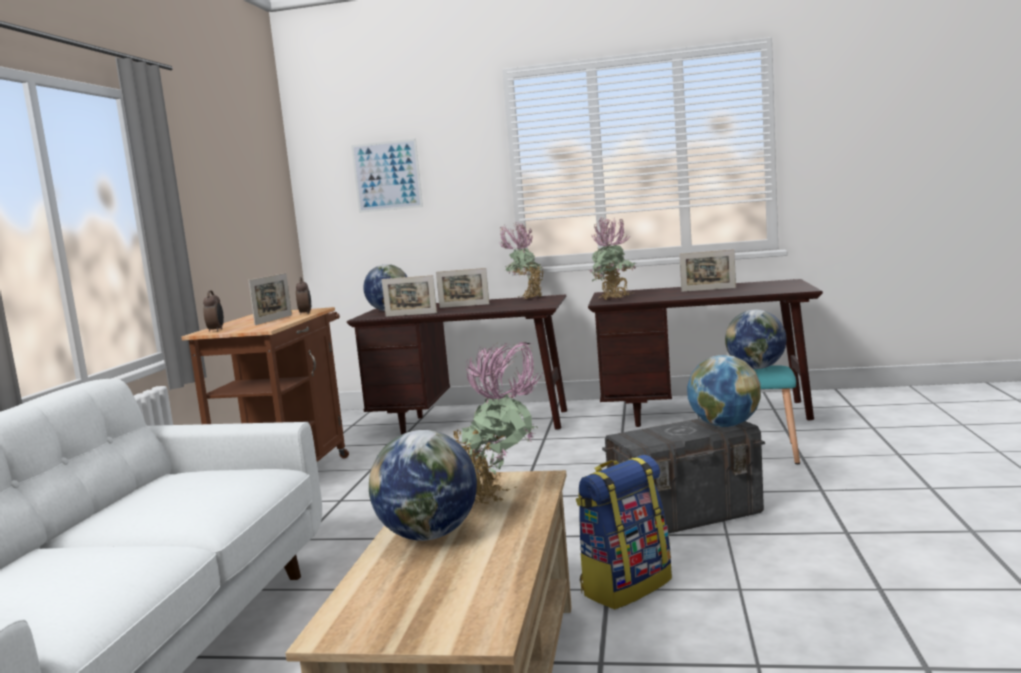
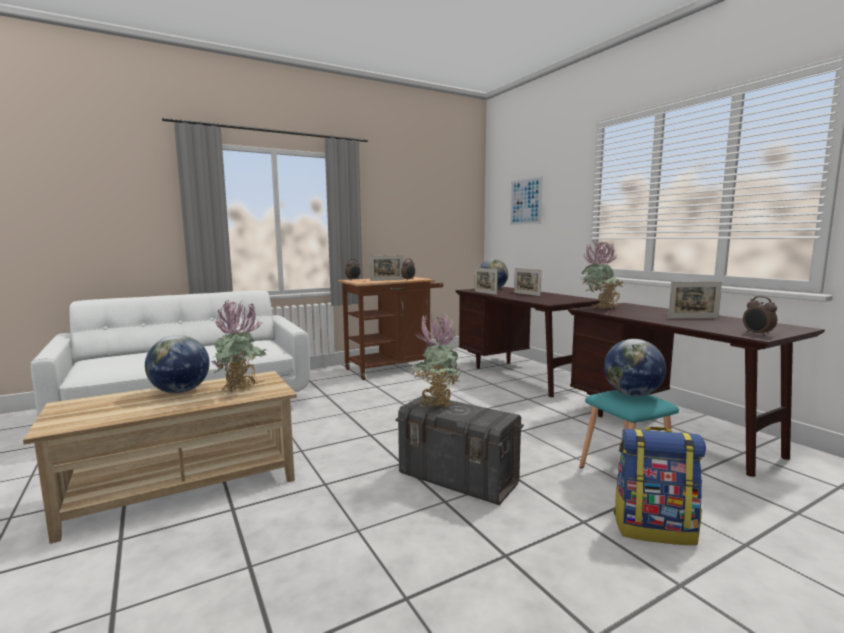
camera: 50 degrees right, 0 degrees up
(525, 298) = (572, 297): potted plant -> potted plant (436, 403)
(625, 586) = (333, 488): backpack -> backpack (654, 528)
(708, 289) = (693, 318): picture frame -> picture frame turned 60 degrees counterclockwise
(724, 425) = (486, 420): globe -> none
(795, 288) = (757, 334): none -> alarm clock

